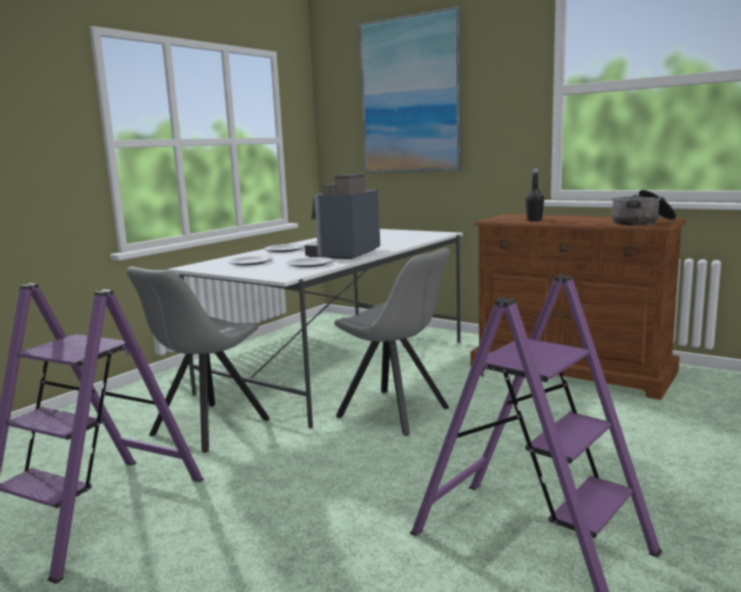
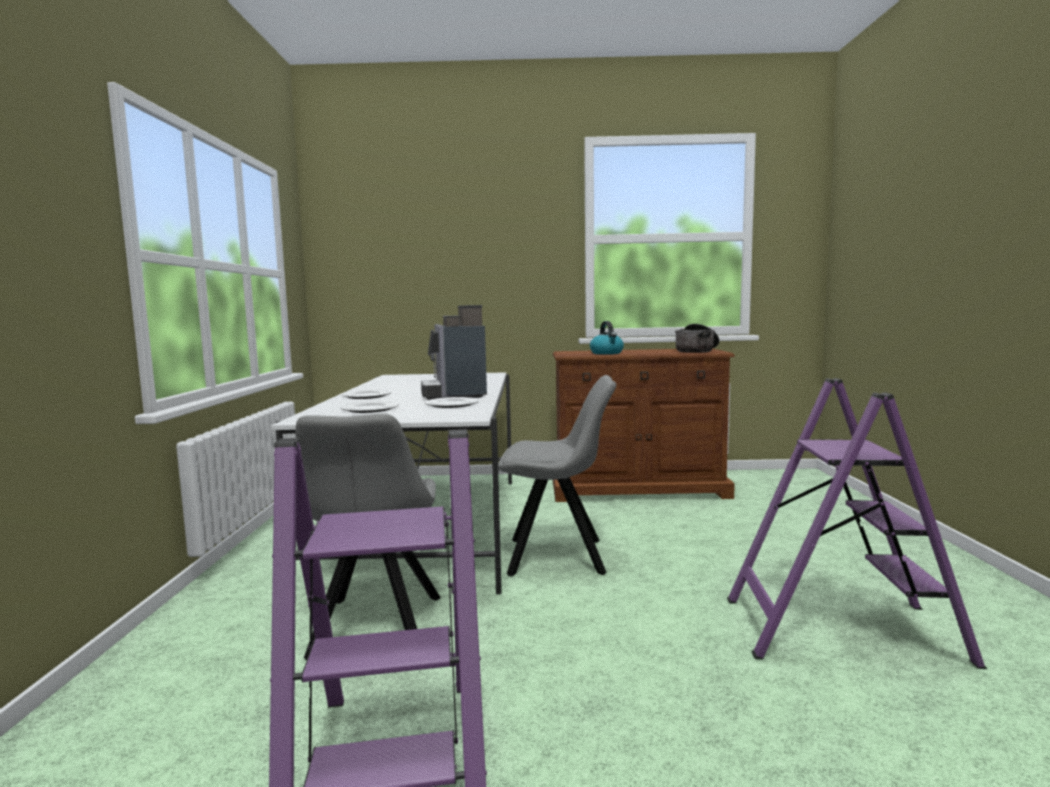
camera: 35 degrees left, 5 degrees down
(410, 96) = (433, 235): picture -> none
(534, 220) = (607, 353): black bottle -> kettle

